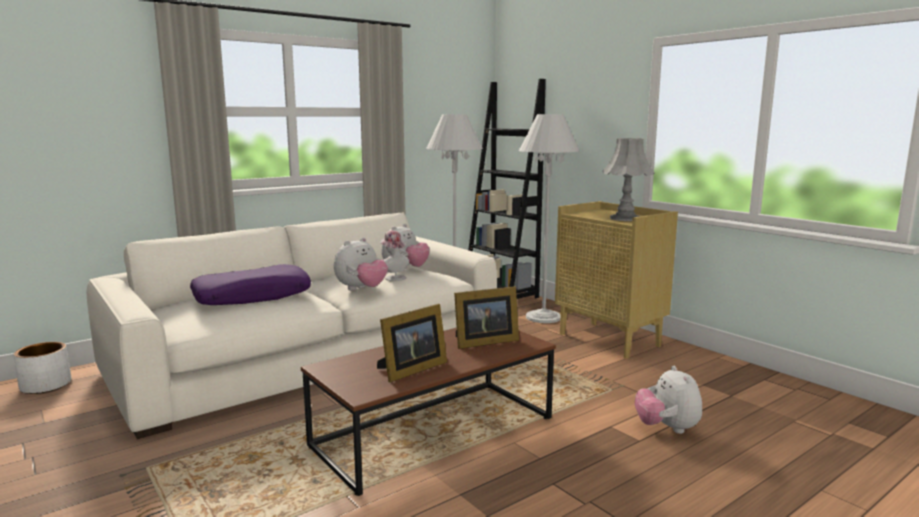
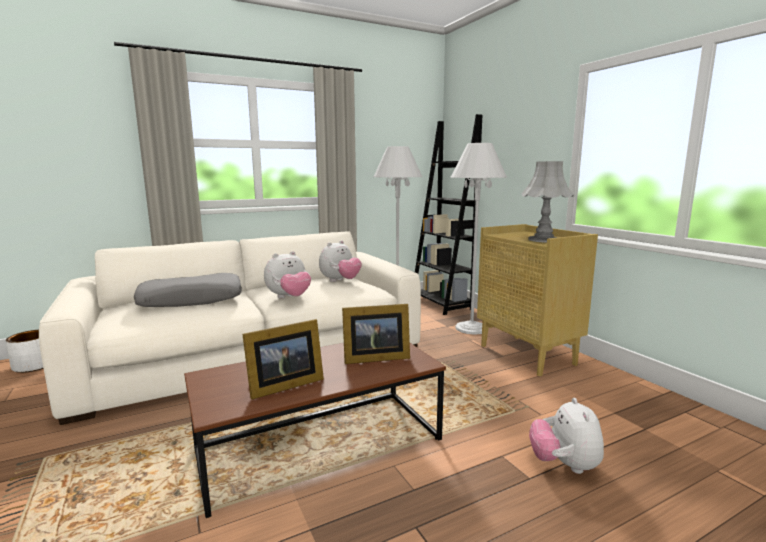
camera: 10 degrees right, 0 degrees up
(252, 296) = (191, 300): purple pillow -> grey pillow
(393, 277) = (323, 288): hat -> none

